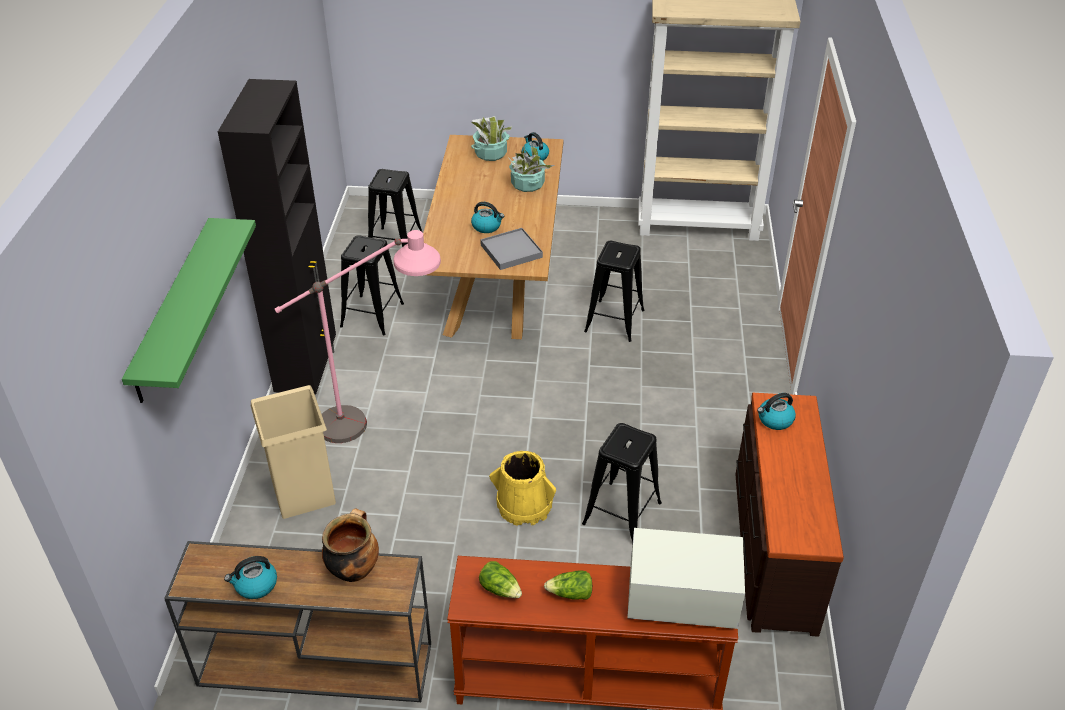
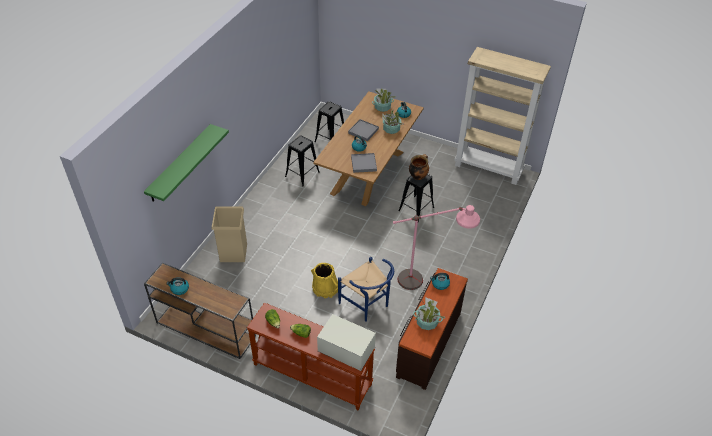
camera: 20 degrees right, 5 degrees up
(309, 377) = (260, 198): black cabinet -> none
(353, 569) = (220, 295): cooking pot -> cooking pot (418, 176)
(377, 422) = (280, 229): pink floor lamp -> pink floor lamp (428, 283)
(479, 199) = (363, 131): none -> grey tray
(622, 513) = (367, 305): black stool -> blue chair
(795, 495) = (427, 322): none -> potted plant

